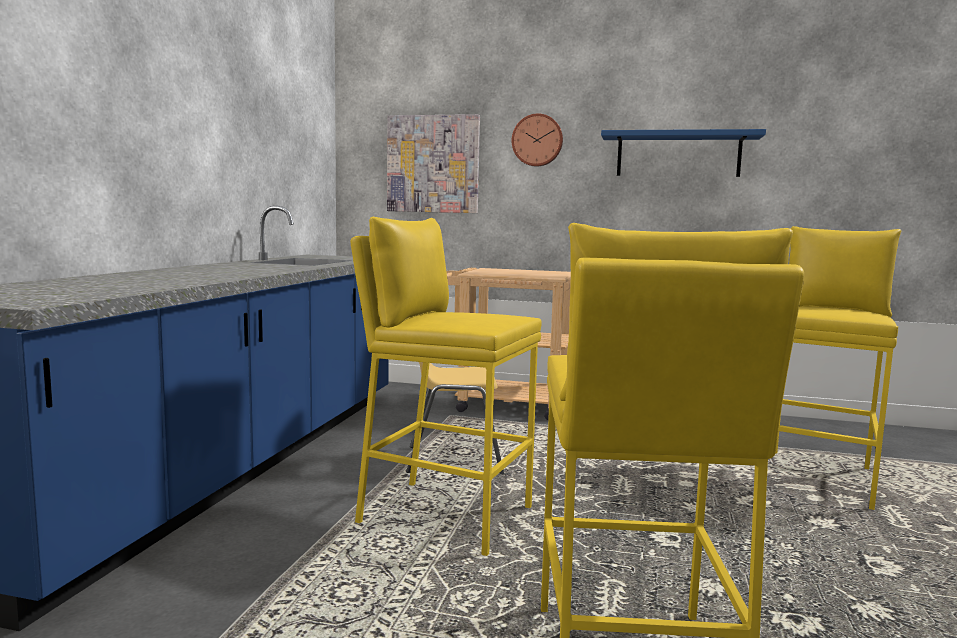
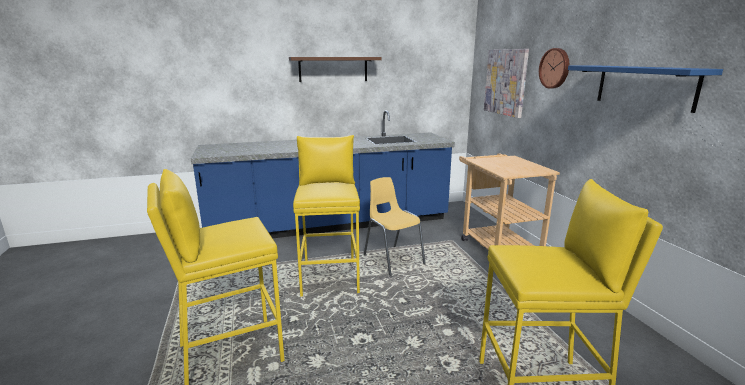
camera: 60 degrees right, 10 degrees up
(179, 108) = (333, 69): none -> brown shelf

